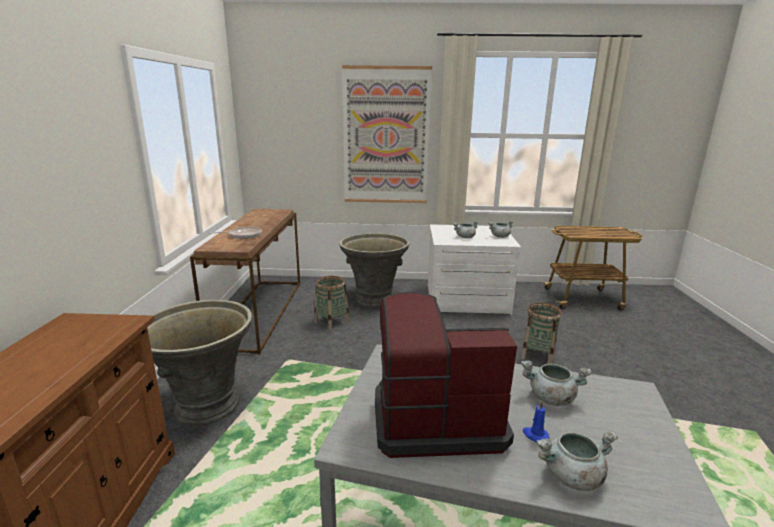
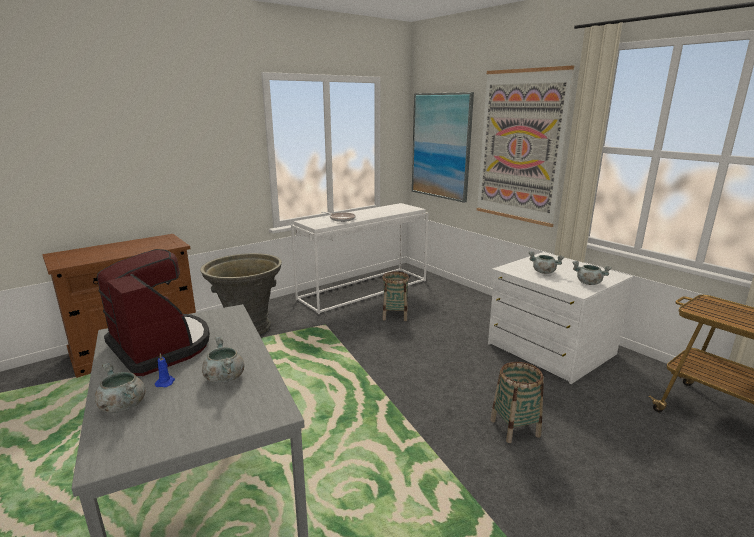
camera: 50 degrees right, 0 degrees up
(258, 312) = (364, 289): brown console table -> white console table
(288, 142) = (441, 146): none -> picture
(374, 299) = (460, 313): grey planter -> none

